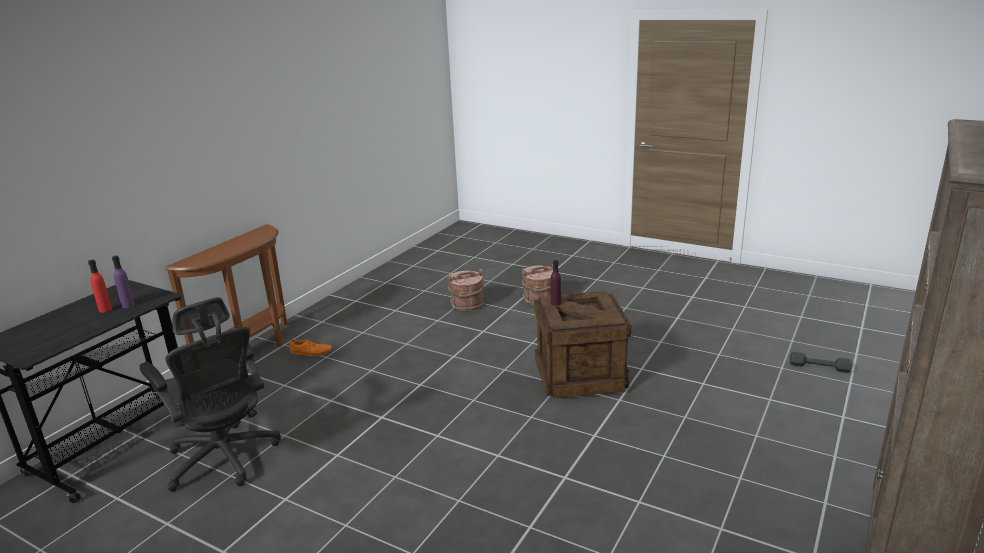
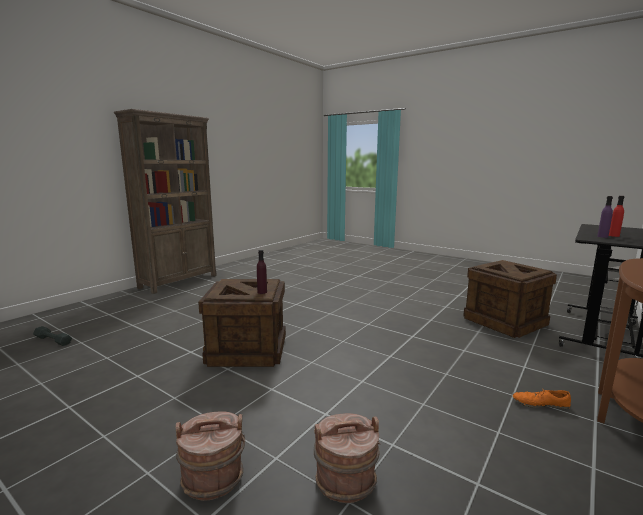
camera: 175 degrees left, 10 degrees down
(224, 461) = (504, 322): office chair -> crate

